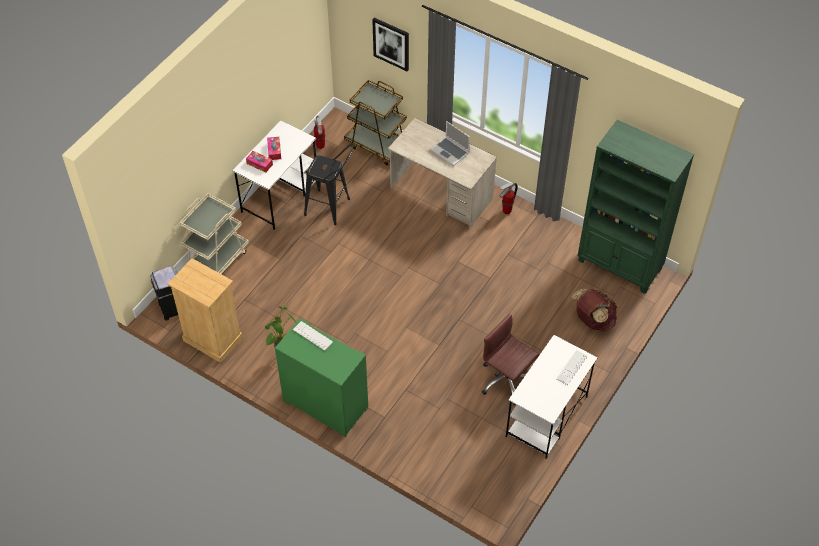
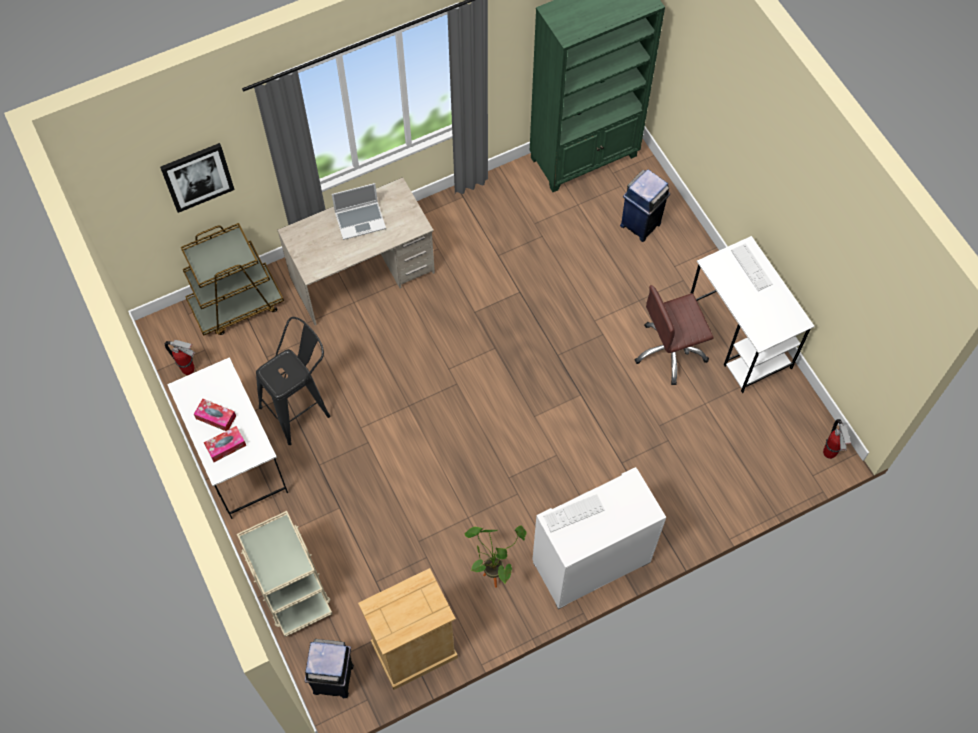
camera: 60 degrees left, 10 degrees up
(324, 404) = (591, 563): green cabinet -> white cabinet
(506, 211) = (435, 223): fire extinguisher -> fire extinguisher (829, 453)
(593, 320) = (641, 224): brown backpack -> blue trash can

